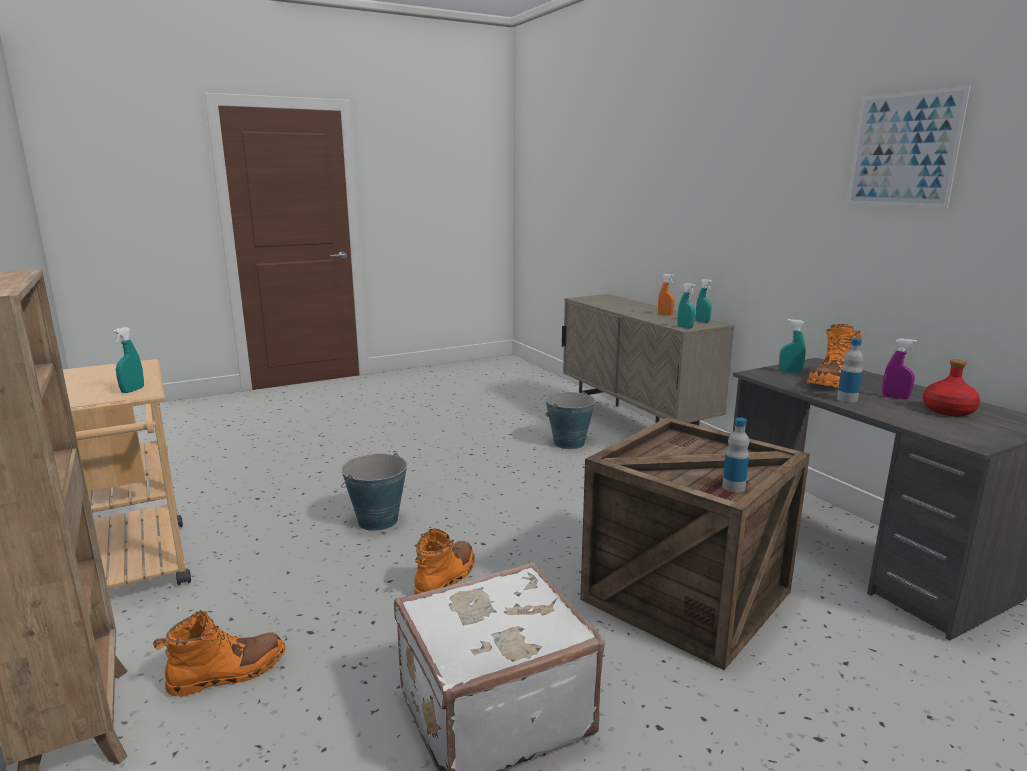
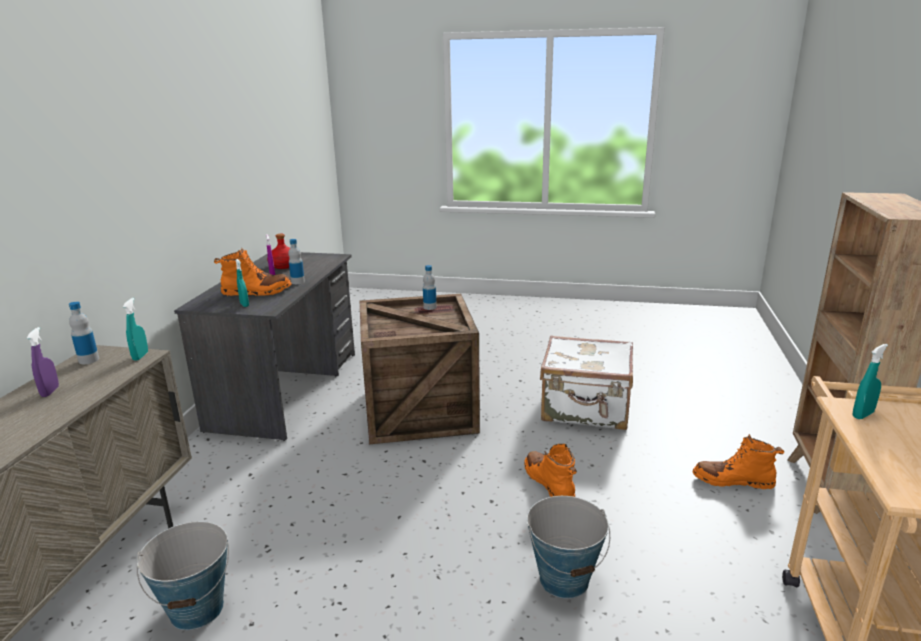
camera: 140 degrees left, 5 degrees up
(446, 578) = (549, 483): orange boot -> orange boot turned 90 degrees clockwise
(665, 314) = (50, 391): orange spray bottle -> purple spray bottle
(702, 321) = (89, 360): turquoise spray bottle -> bottle
(903, 150) = (164, 108): picture -> none

